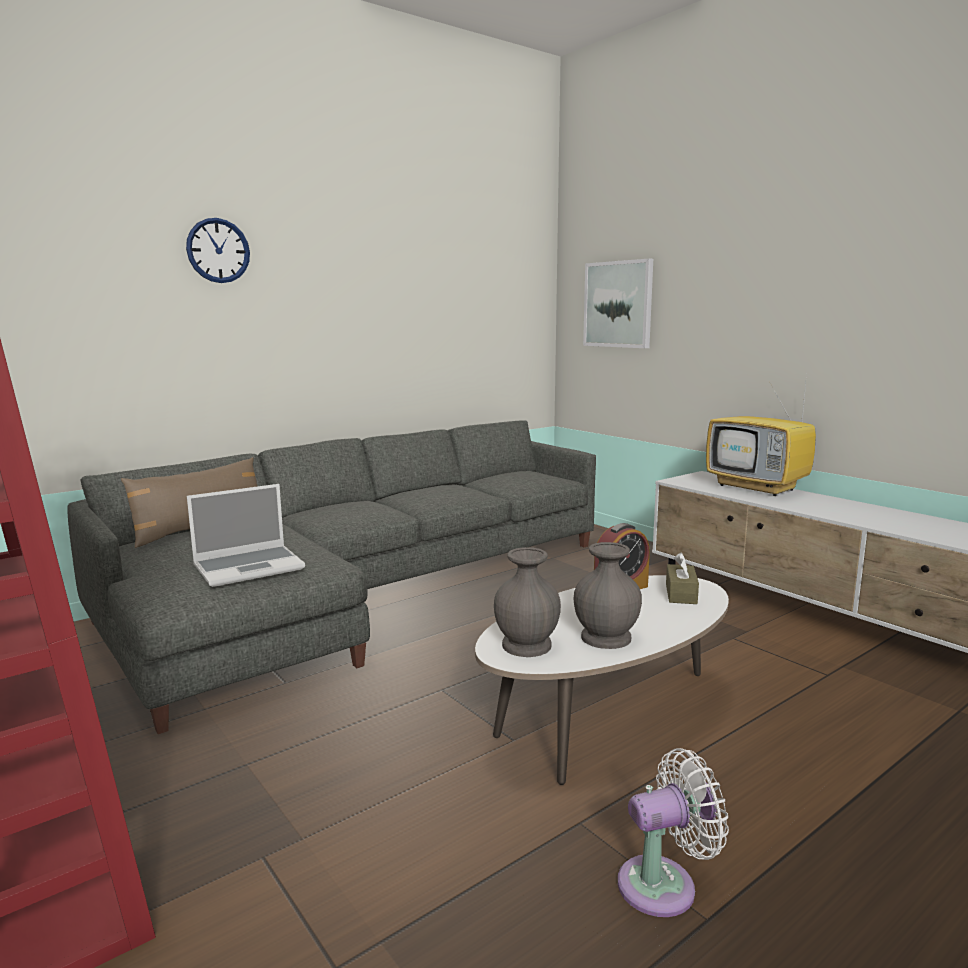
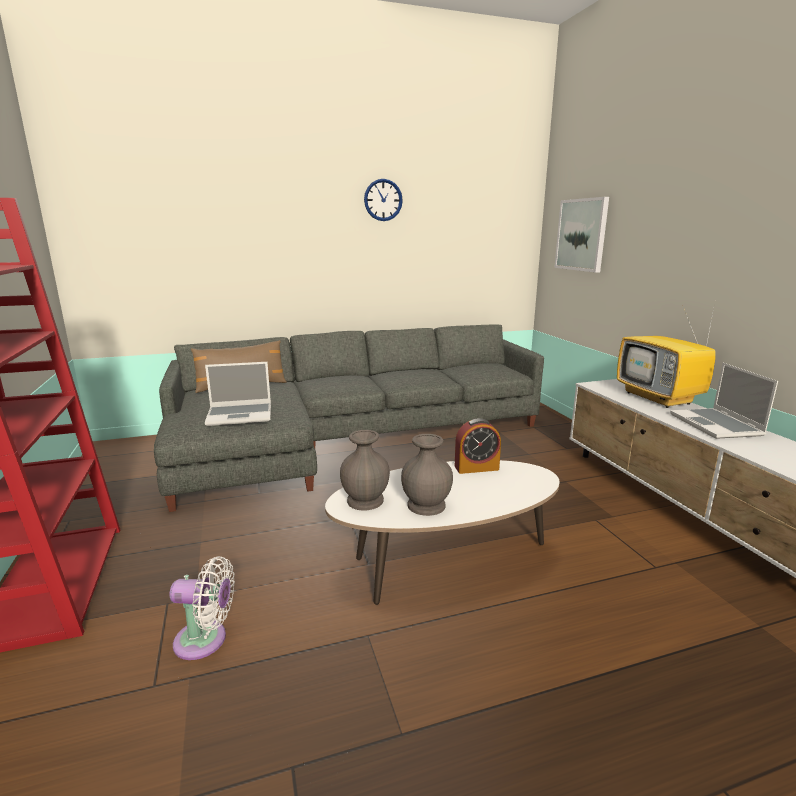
camera: 20 degrees right, 5 degrees up
(218, 250) = (269, 197): wall clock -> wall clock (383, 200)
(664, 884) = (391, 698): white fan -> white fan (205, 640)
(681, 594) = (519, 480): brown tissue box -> none
(839, 507) = (717, 425): none -> laptop

